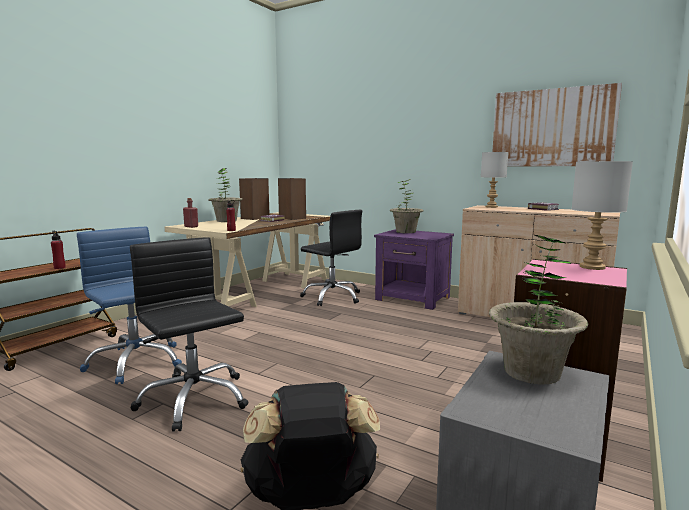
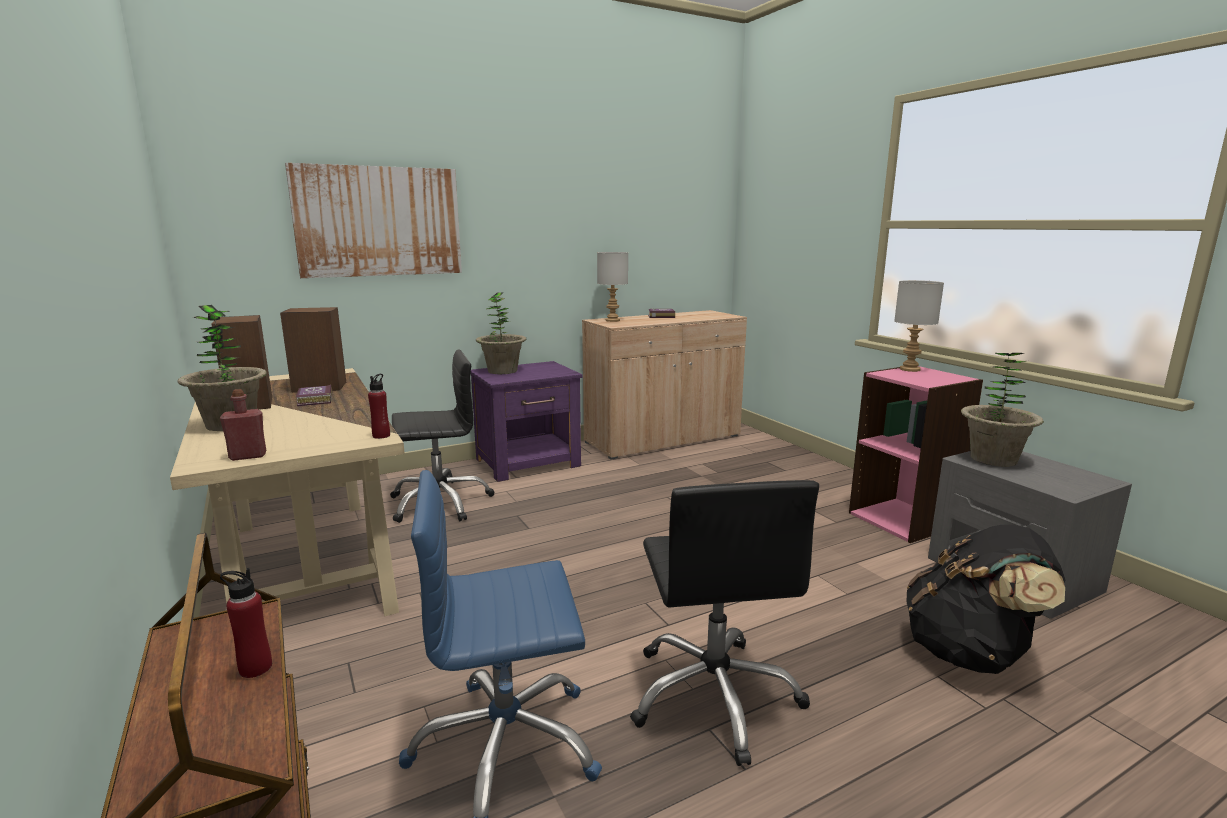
camera: 60 degrees left, 5 degrees up
(194, 399) = (714, 695): black office chair -> black office chair turned 90 degrees counterclockwise
(552, 128) = (649, 222): picture -> picture (379, 221)

